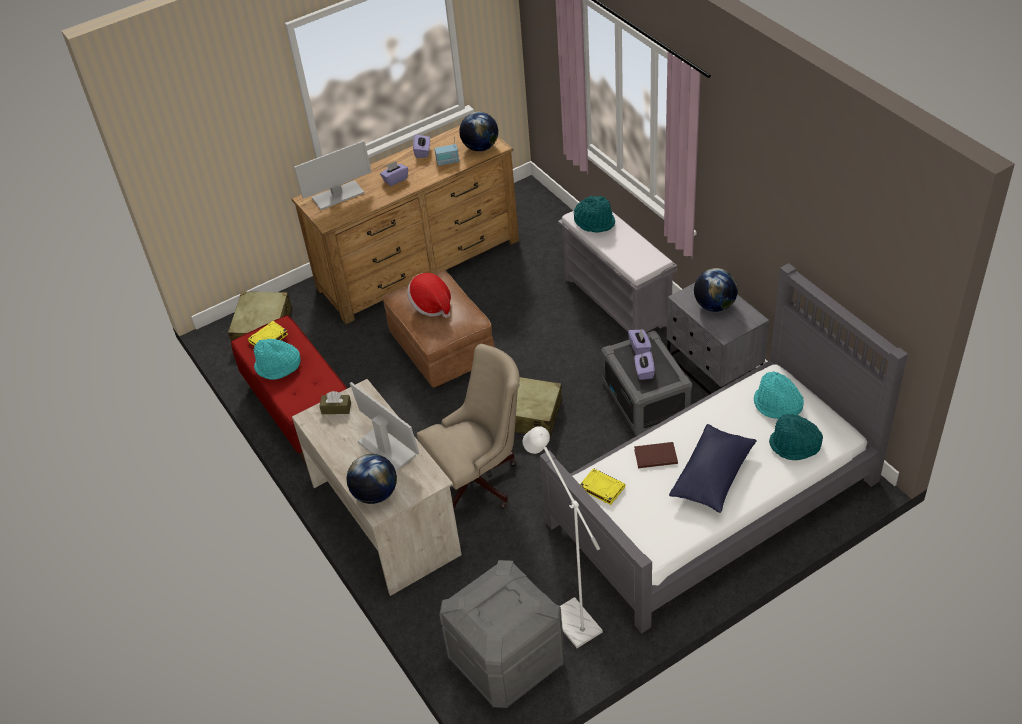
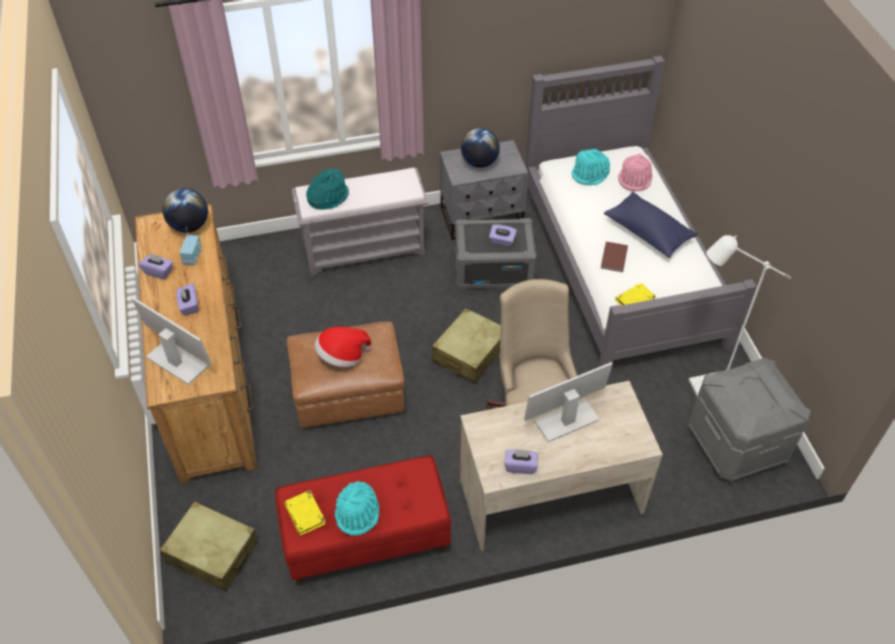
camera: 75 degrees left, 5 degrees up
(336, 408) = (491, 450): brown tissue box -> none
(337, 196) = (178, 362): monitor -> monitor turned 45 degrees counterclockwise
(375, 494) = (622, 443): globe -> none
(639, 347) = (472, 234): purple tissue box -> purple tissue box (520, 466)
(794, 445) = (635, 179): turquoise hat -> pink hat

